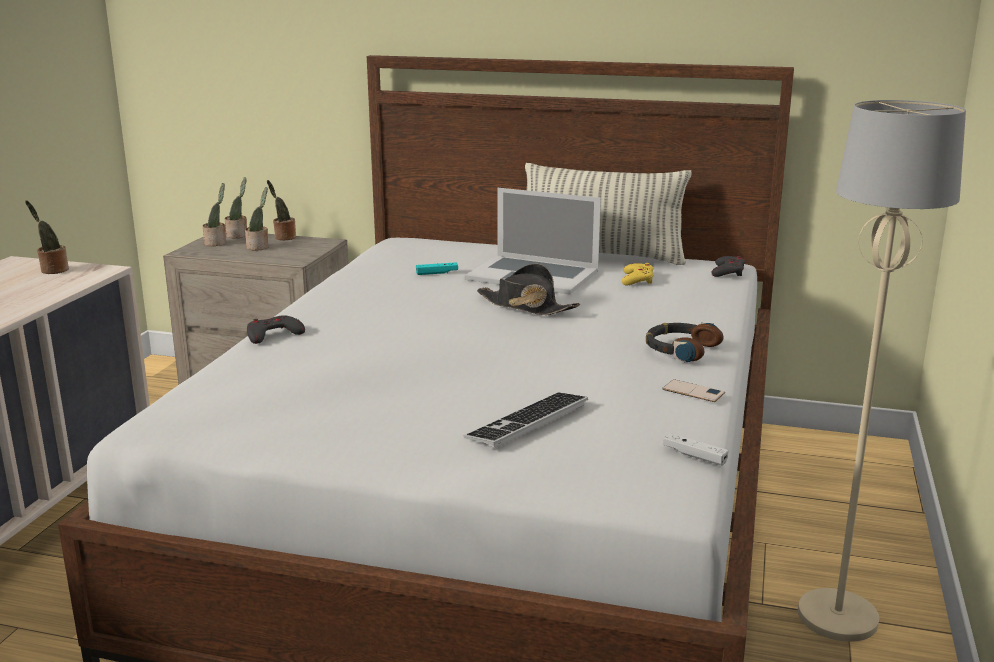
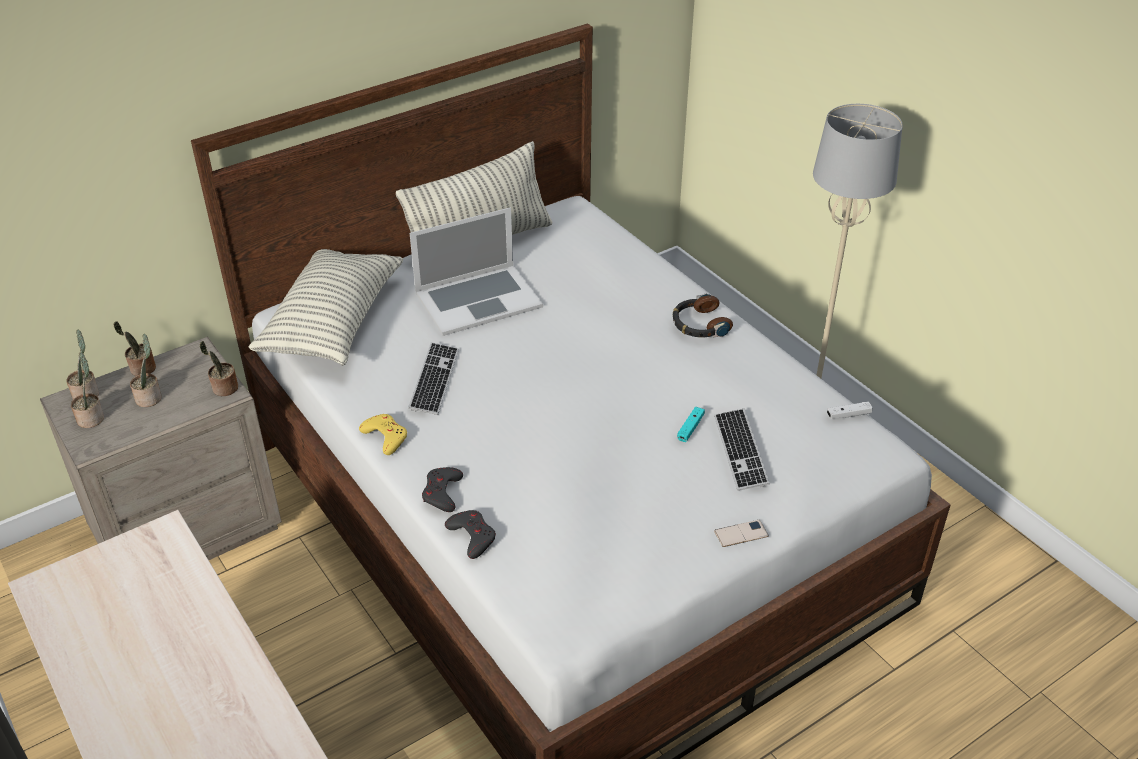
camera: 50 degrees left, 20 degrees up
(52, 270) = (114, 567): potted plant -> potted plant (224, 389)
(406, 293) = (434, 380): none -> keyboard
(415, 251) = (333, 322): none -> pillow
(437, 273) = (407, 341): turquoise game controller -> turquoise game controller (690, 428)
(526, 306) = (541, 340): black hat -> none
(637, 279) = (551, 261): yellow game controller -> yellow game controller (385, 437)
(693, 391) = (767, 361): phone -> phone (741, 534)
(728, 271) = (589, 216): grey game controller -> grey game controller (472, 536)

